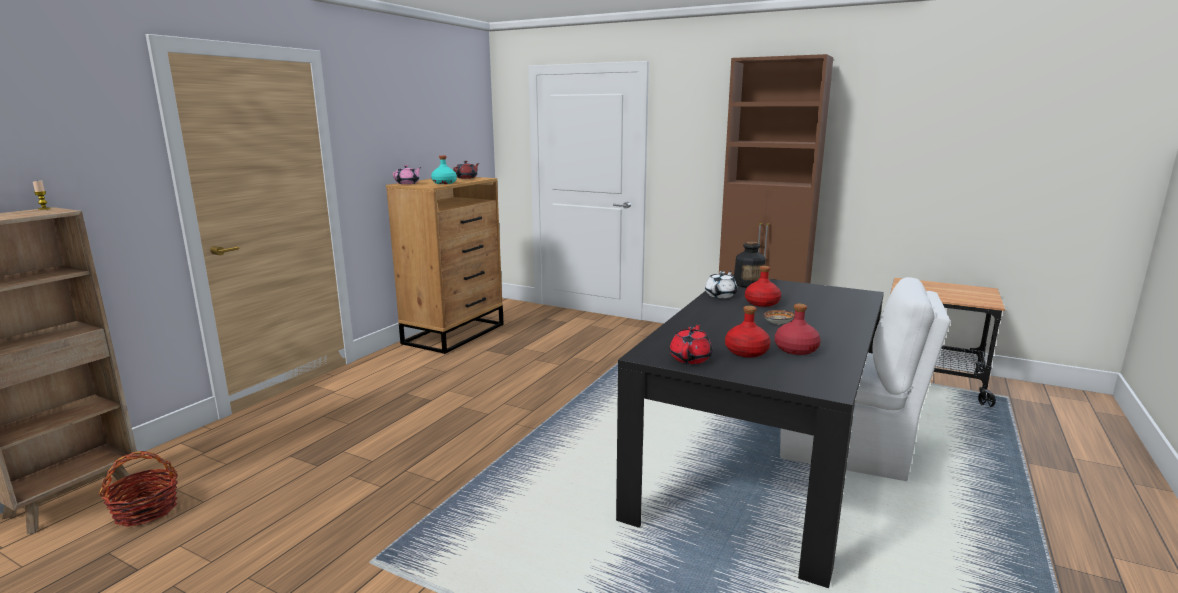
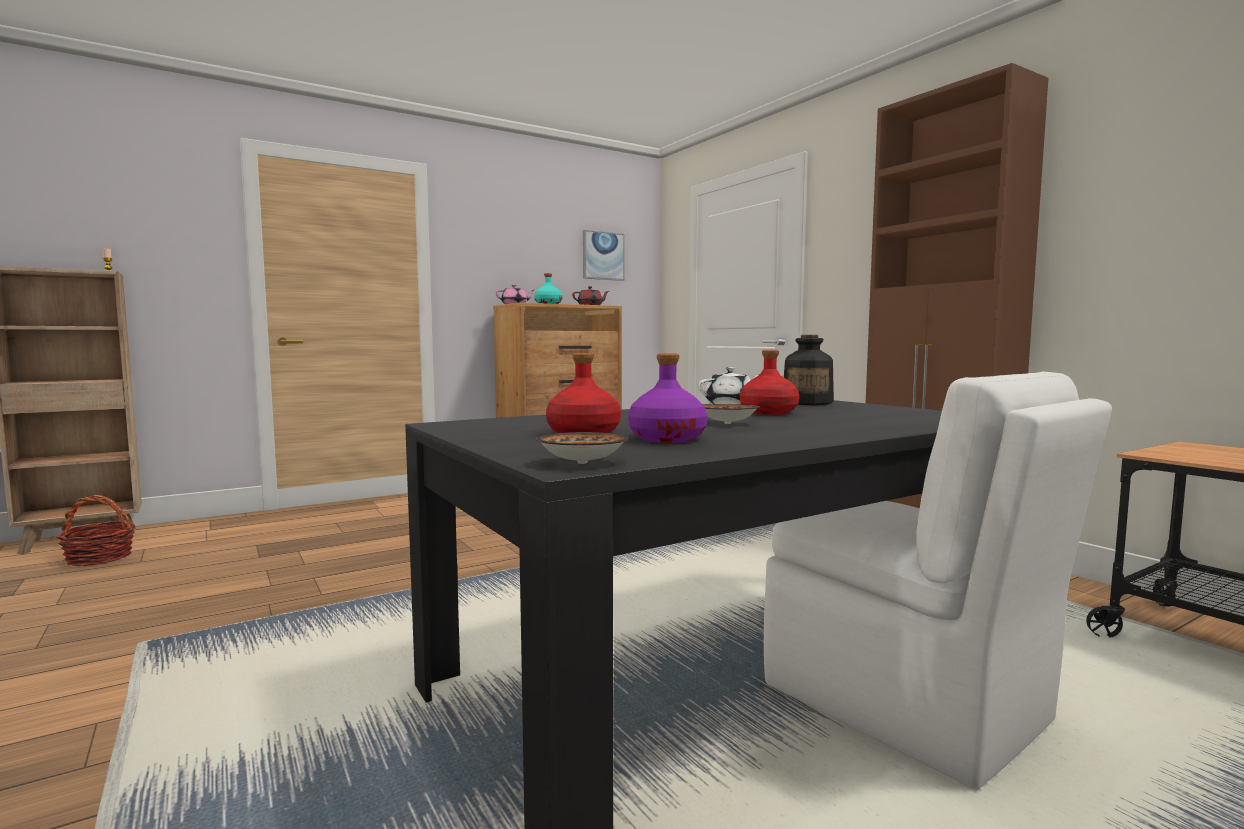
camera: 30 degrees right, 10 degrees down
(456, 125) = (603, 256): none -> picture
(690, 358) = (488, 430): red teapot -> none
(795, 349) = (667, 438): red bottle -> purple bottle
(825, 385) = (580, 463): none -> bowl

